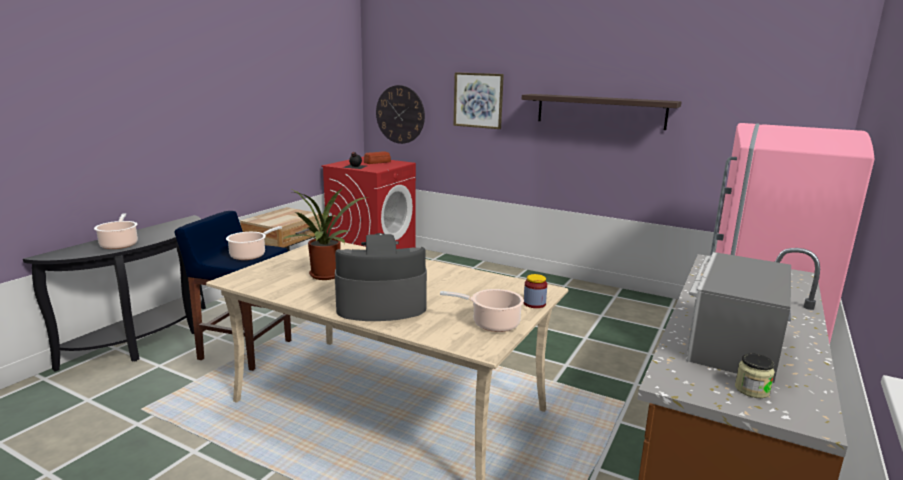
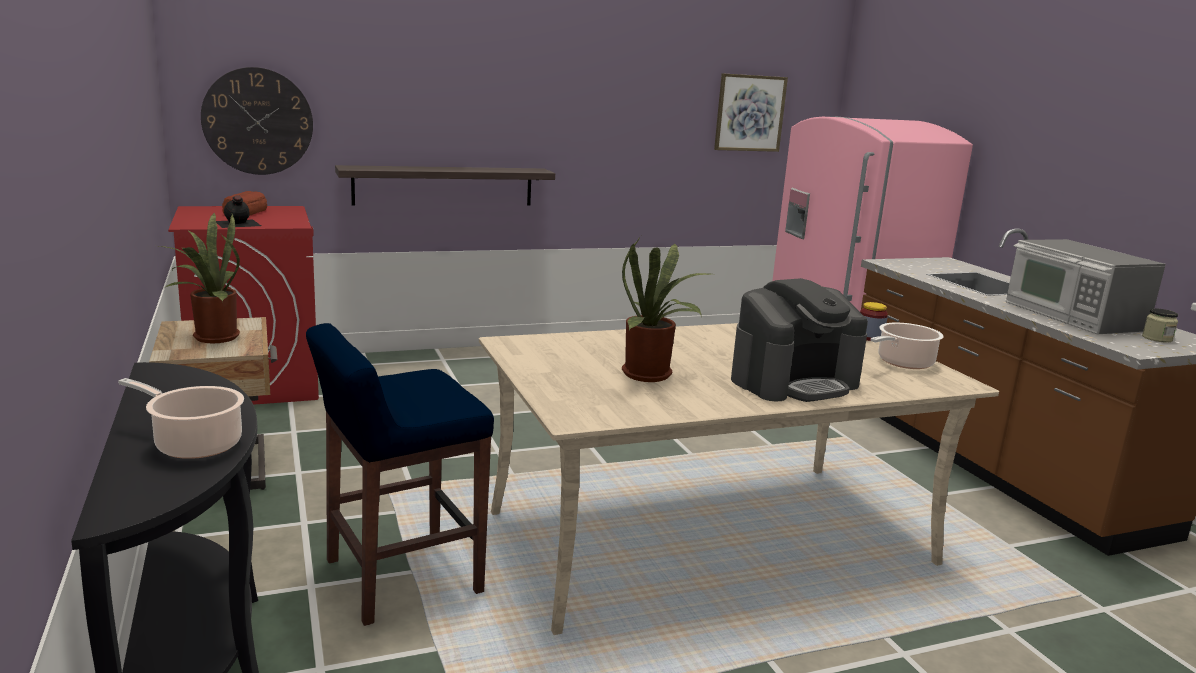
camera: 50 degrees left, 0 degrees up
(250, 255) = (433, 391): cooking pot -> none
(281, 217) = (211, 337): none -> potted plant
(380, 305) = (794, 382): coffee machine -> coffee machine turned 150 degrees counterclockwise
(478, 100) = (416, 94): picture -> picture (749, 113)
(600, 111) = (600, 107): shelf -> shelf (444, 186)

